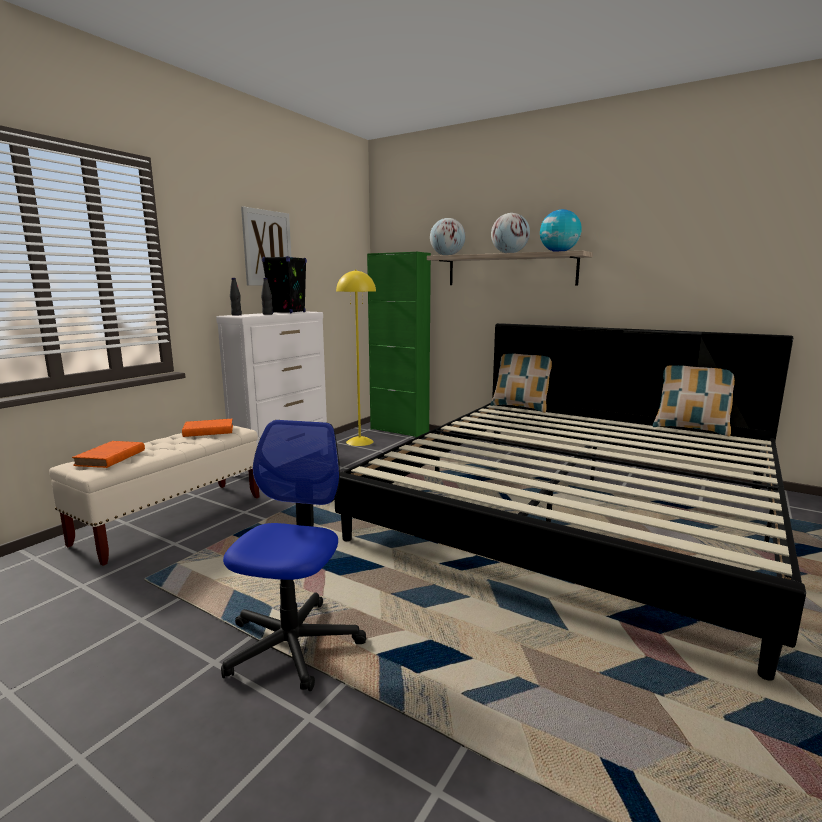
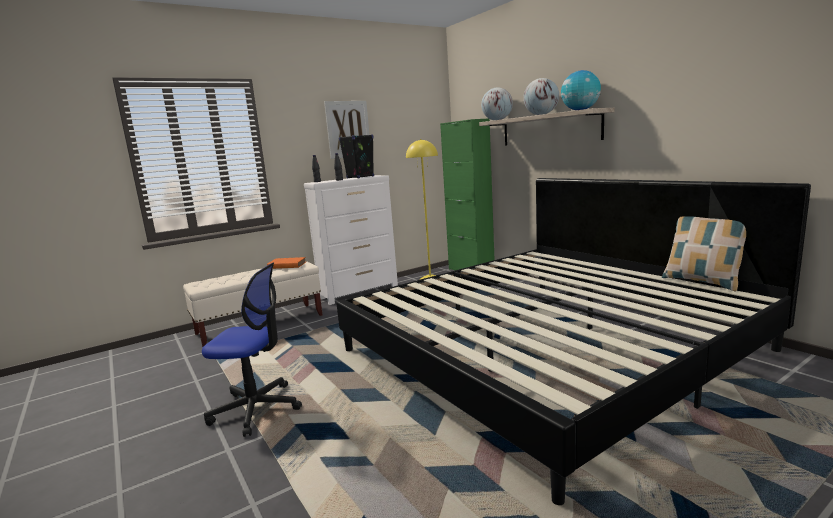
camera: 25 degrees right, 0 degrees up
(109, 458) = (214, 280): orange book -> none
(292, 644) = (256, 409): office chair -> office chair turned 60 degrees clockwise
(520, 407) = (556, 254): pillow -> none

